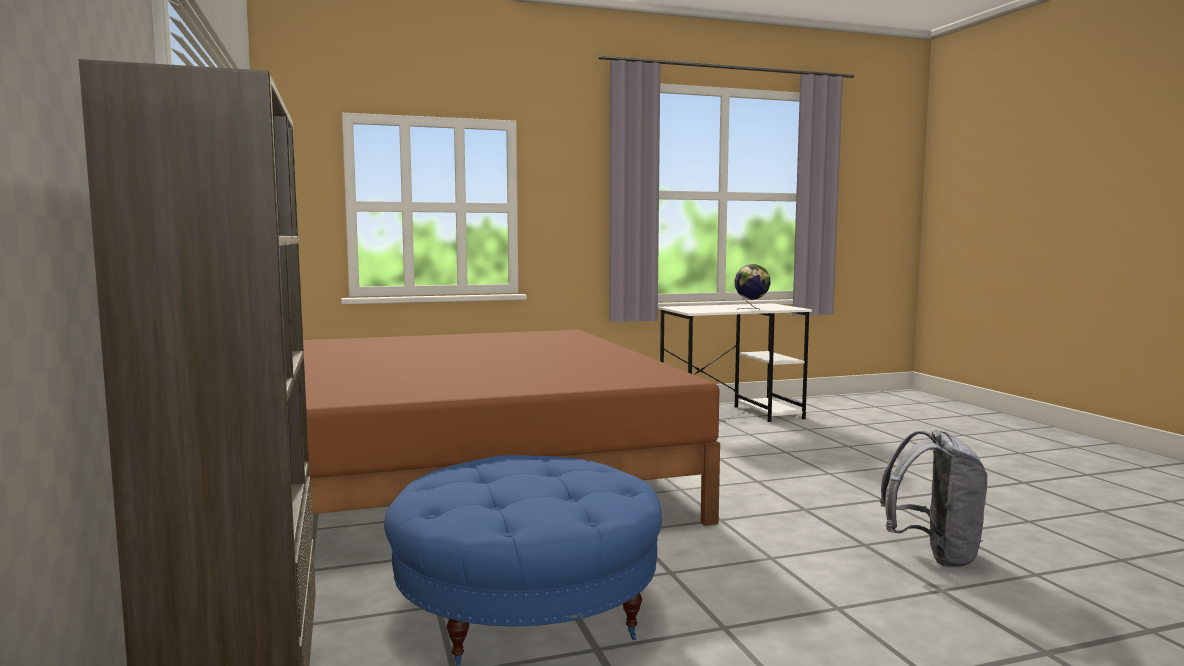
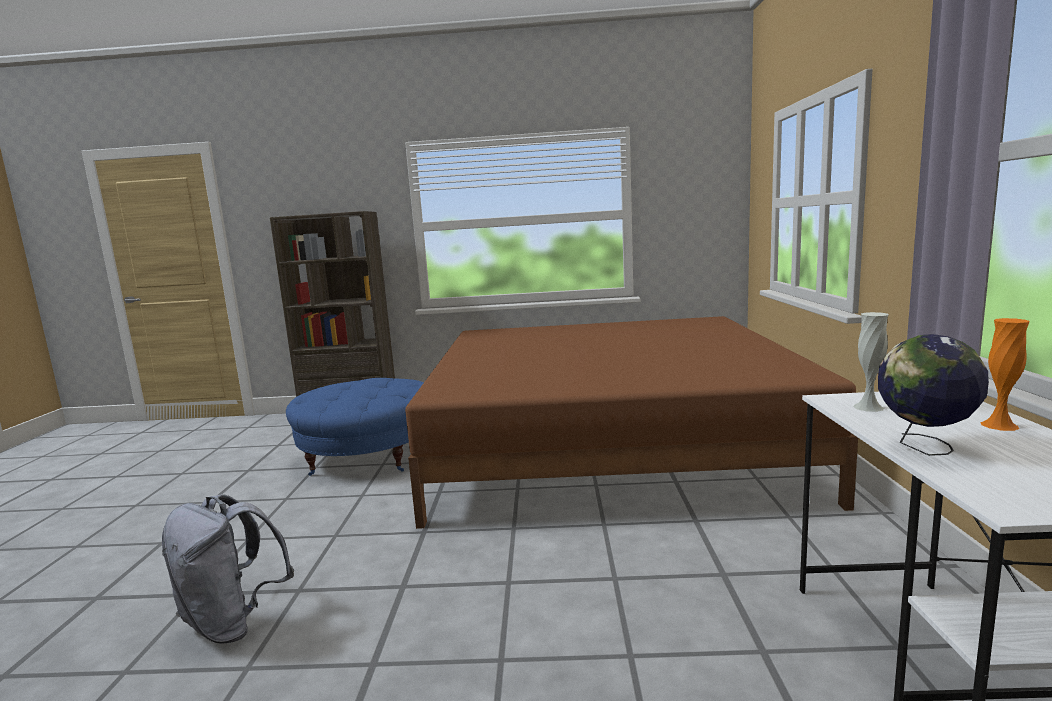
camera: 110 degrees right, 5 degrees up
(703, 310) = (868, 407): none -> white vase
(714, 306) = (999, 425): none -> orange vase

